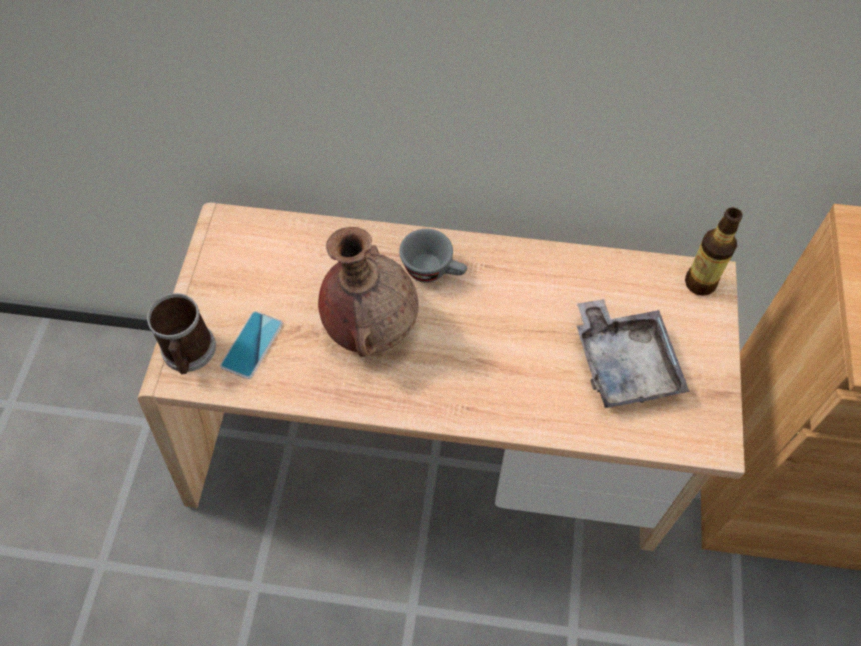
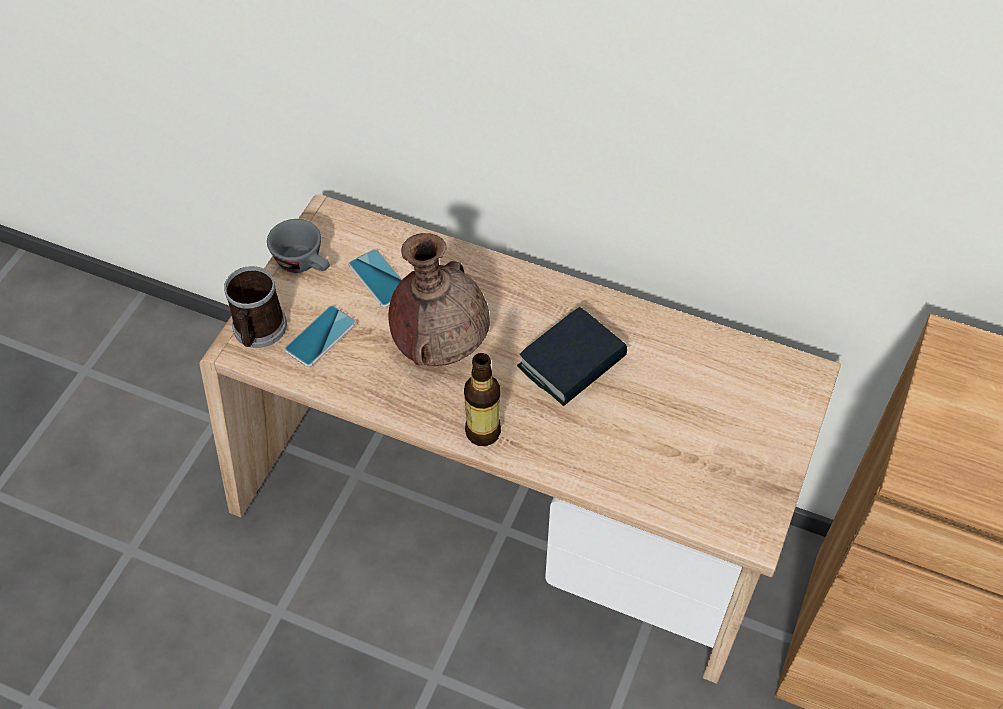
camera: 15 degrees right, 5 degrees down
(292, 274) = (379, 279): none -> phone
(434, 270) = (521, 305): grey cup -> grey cup (304, 264)
(499, 316) = (572, 363): none -> book
(624, 363) = (685, 436): grey tray -> none
(700, 283) = (794, 376): bottle -> bottle (483, 432)

